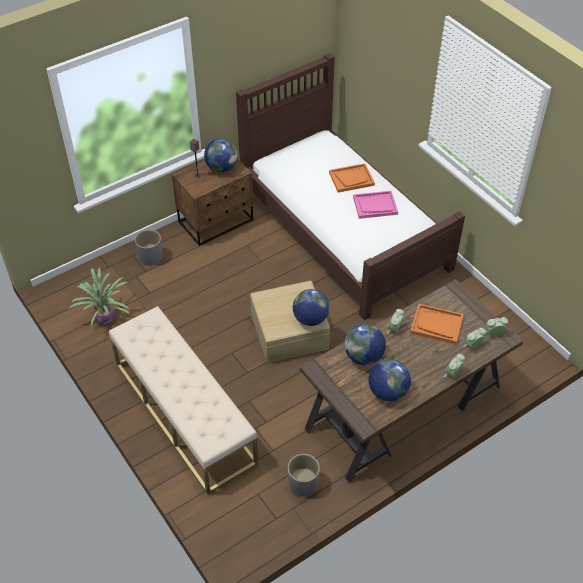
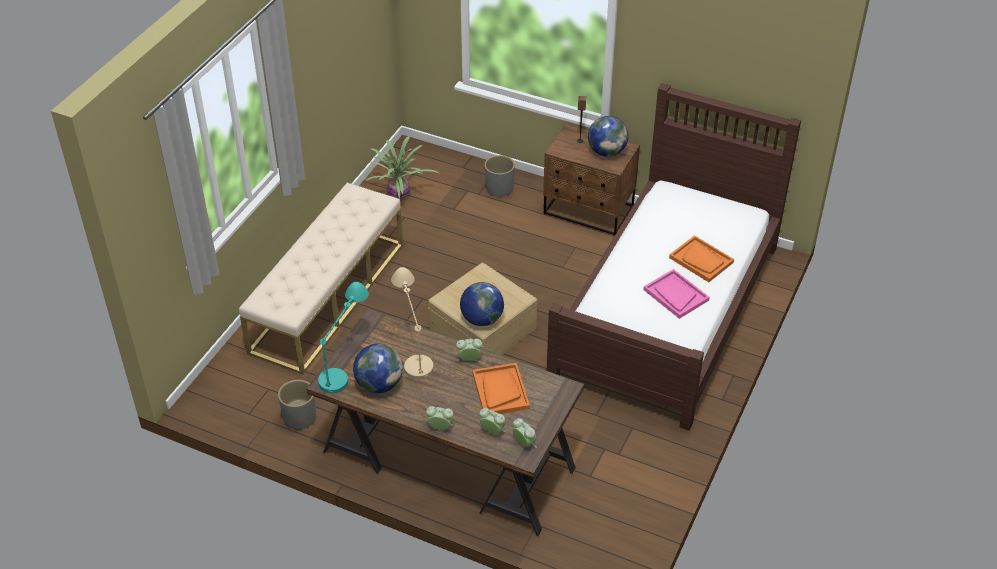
camera: 60 degrees right, 5 degrees down
(352, 404) = (345, 364): none -> turquoise table lamp
(364, 357) = (413, 350): globe -> beige table lamp

